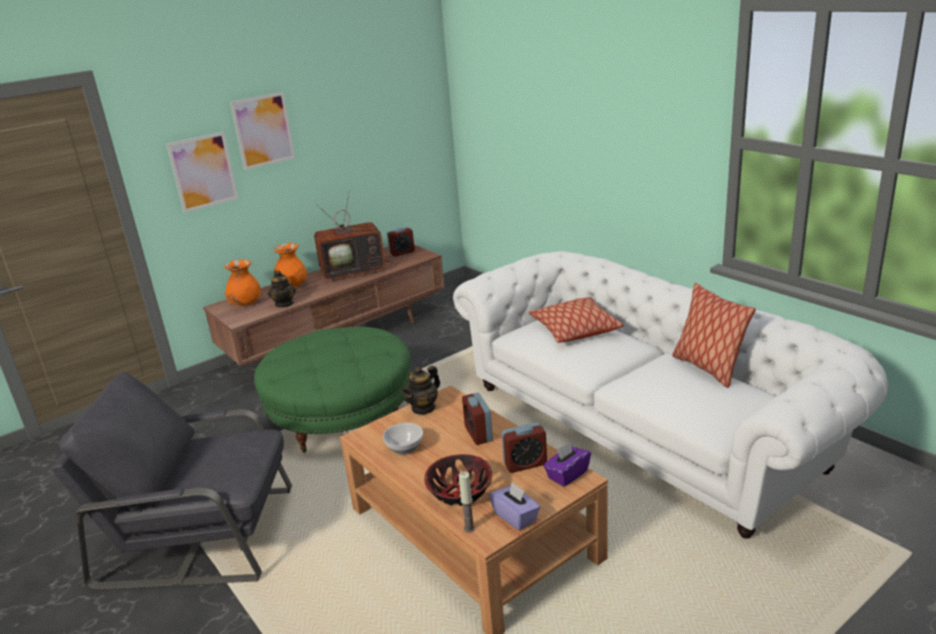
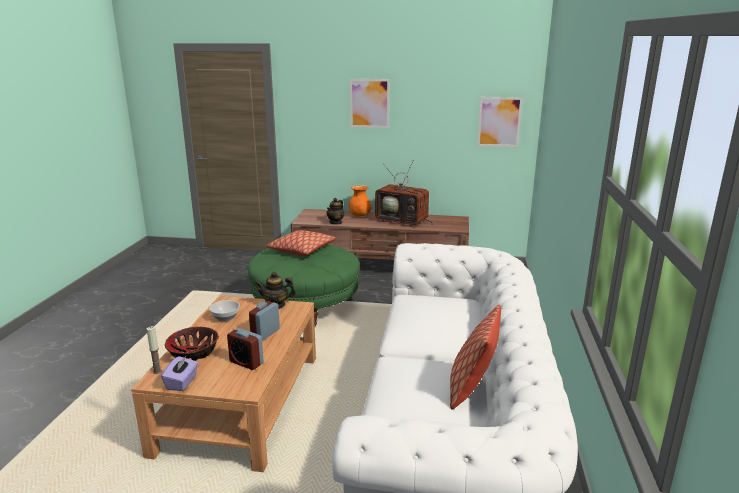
camera: 45 degrees right, 5 degrees down
(201, 535) = (164, 320): grey armchair -> none
(203, 172) = (322, 121): picture -> picture (499, 122)
(245, 303) = (322, 215): orange vase -> none
(402, 252) = (450, 222): alarm clock -> none
(567, 475) = (248, 383): purple tissue box -> none
(575, 329) = (444, 312): pillow -> pillow (302, 250)

